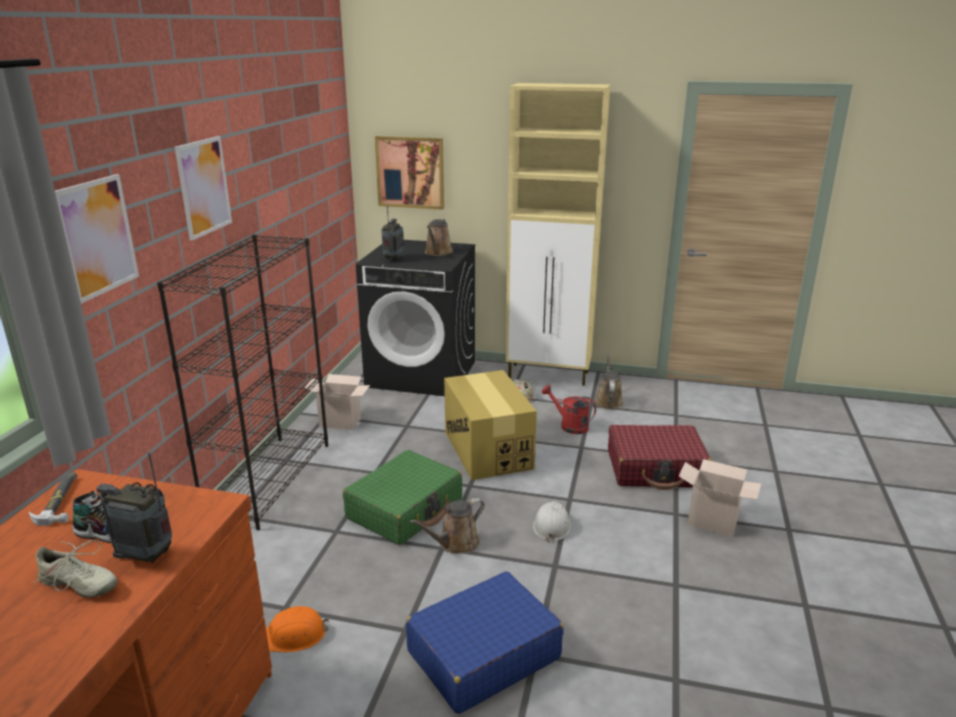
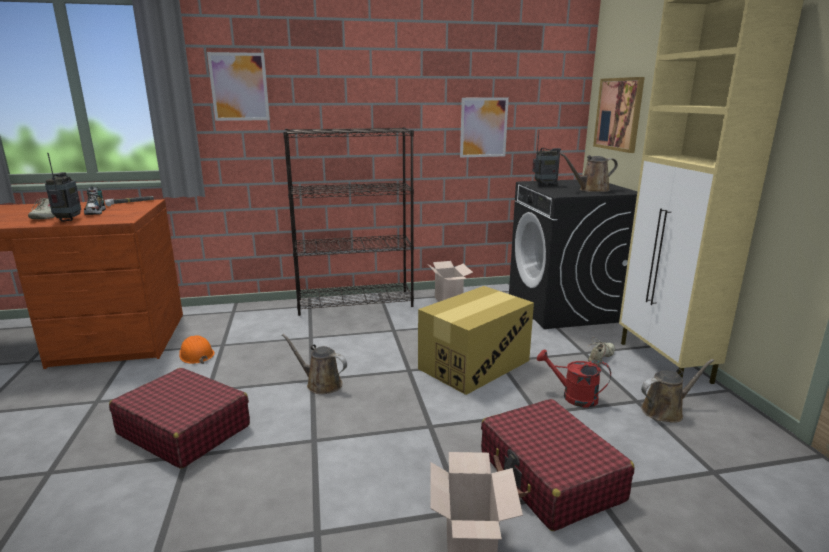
camera: 65 degrees right, 5 degrees down
(204, 187) = (352, 79): picture -> picture (483, 127)
(405, 509) = (353, 353): green suitcase -> none
(483, 655) = (184, 429): blue suitcase -> red suitcase
(551, 525) = (377, 425): white hard hat -> none
(569, 425) = (573, 397): red watering can -> red watering can turned 75 degrees counterclockwise

